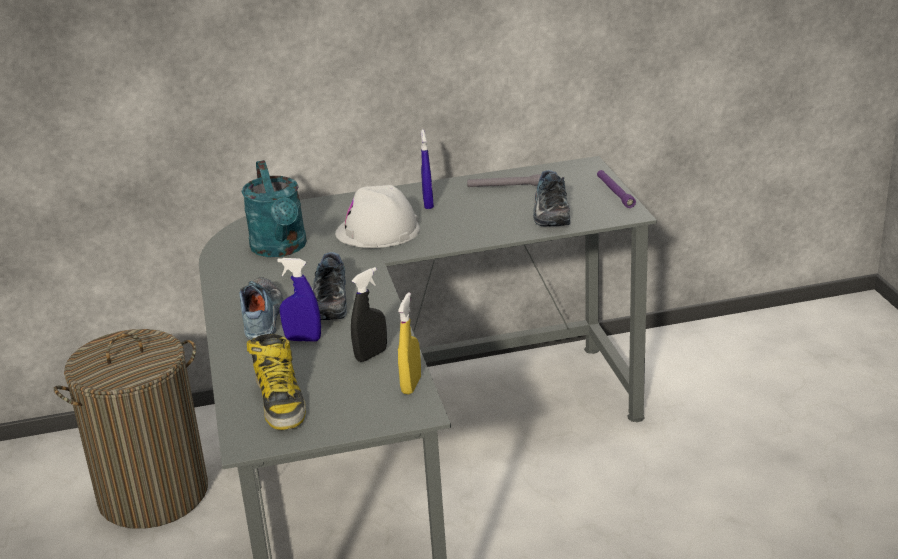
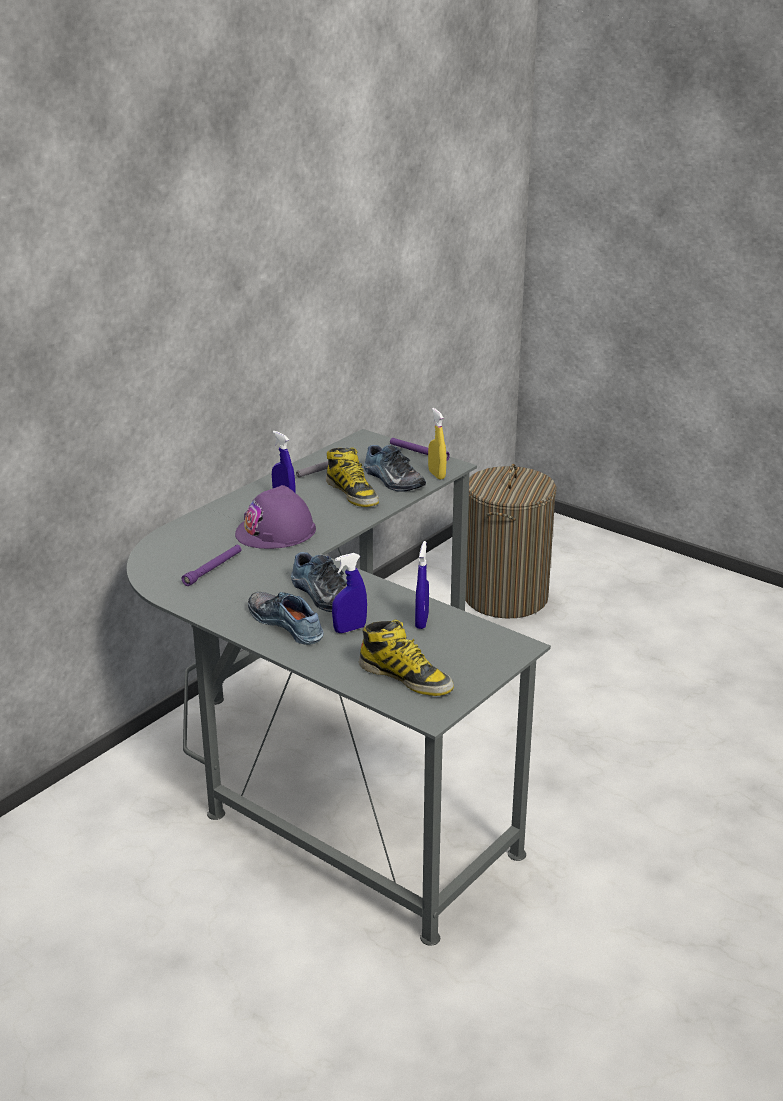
camera: 40 degrees left, 0 degrees up
(153, 494) = (128, 858): laundry basket -> laundry basket (505, 597)
(281, 249) = (213, 569): turquoise watering can -> purple flashlight
(371, 355) = (421, 621): black spray bottle -> blue spray bottle
(378, 231) = (276, 531): white hard hat -> purple hard hat
(411, 385) = (484, 631): yellow spray bottle -> yellow spray bottle (436, 475)
(495, 215) = (352, 493): none -> boot

